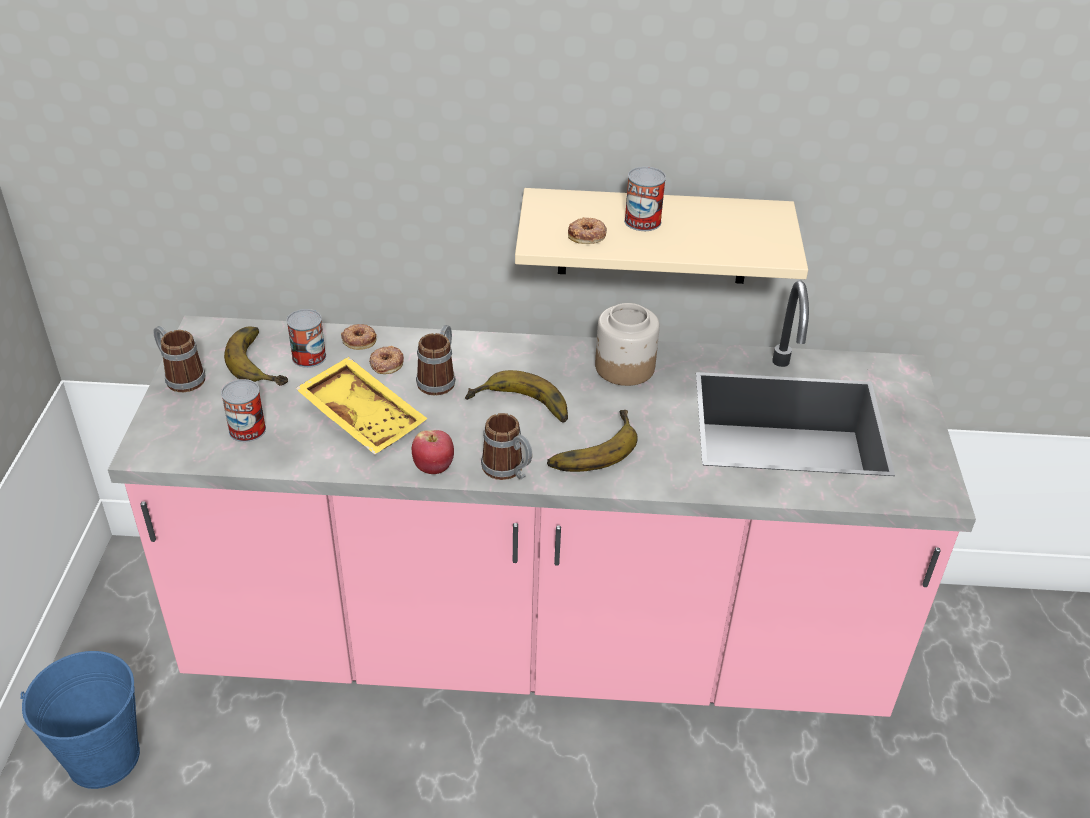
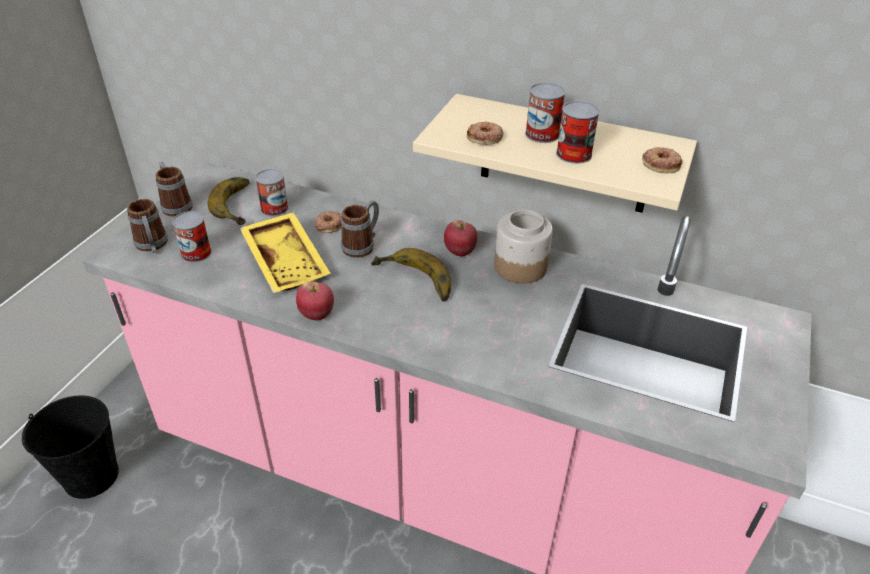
camera: 20 degrees right, 0 degrees up
(103, 757) = (91, 476): blue bucket -> black bucket
(359, 340) = (319, 203): donut -> donut (661, 164)
(508, 470) = (375, 331): mug -> mug (152, 246)
(552, 364) = (460, 252): none -> apple
(590, 447) = (455, 327): banana -> none
(686, 238) = (573, 154): none -> can

